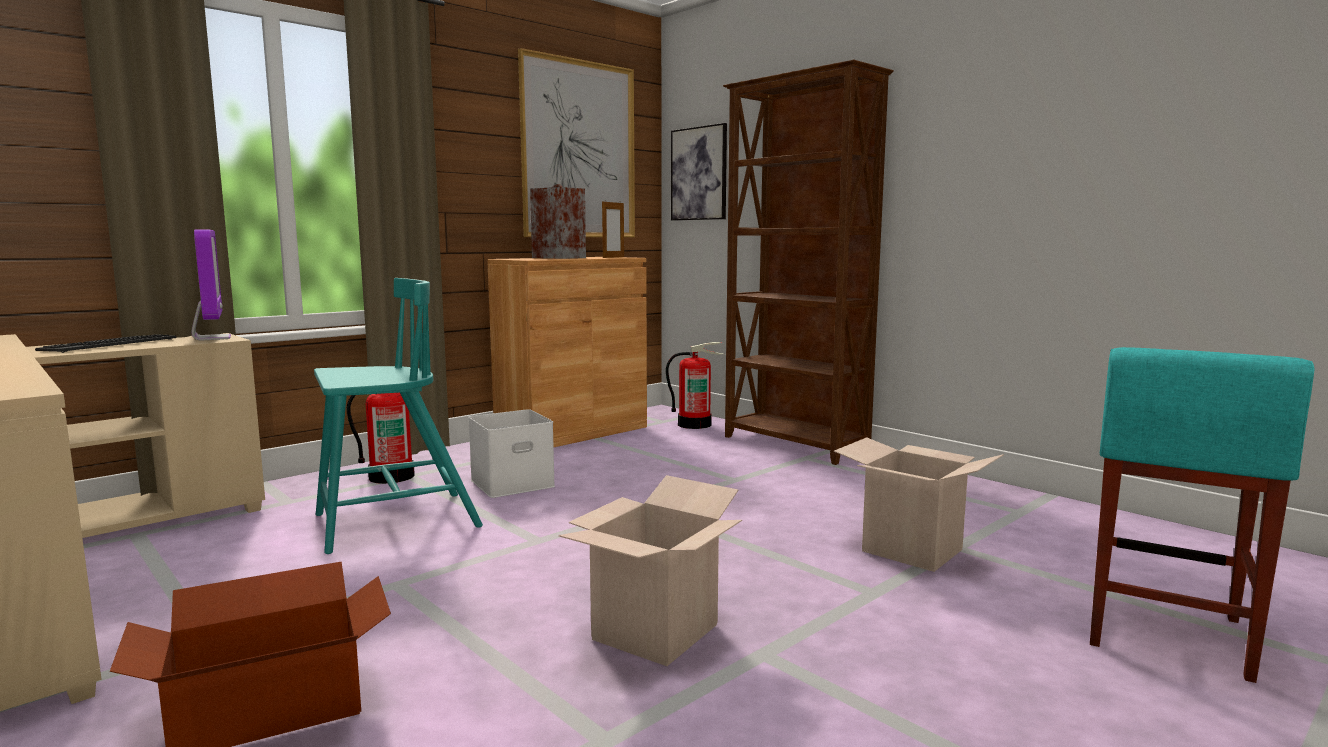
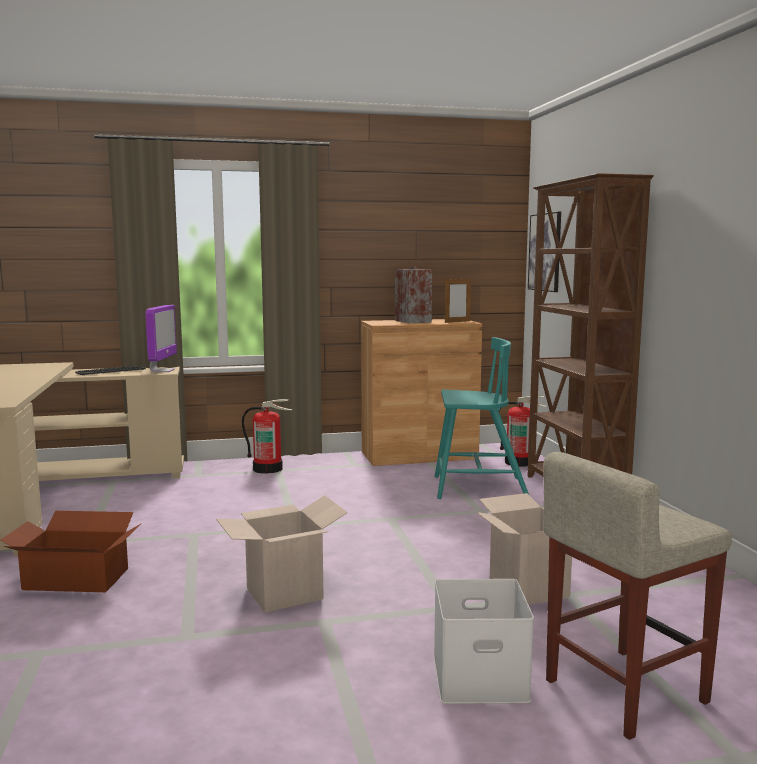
camera: 30 degrees right, 0 degrees up
(393, 522) = (234, 498): turquoise chair -> turquoise chair (477, 488)
(513, 482) = (331, 486): white storage box -> white storage box (481, 676)
(579, 150) = (444, 236): picture -> none
(1165, 633) = (623, 691): turquoise stool -> beige stool

